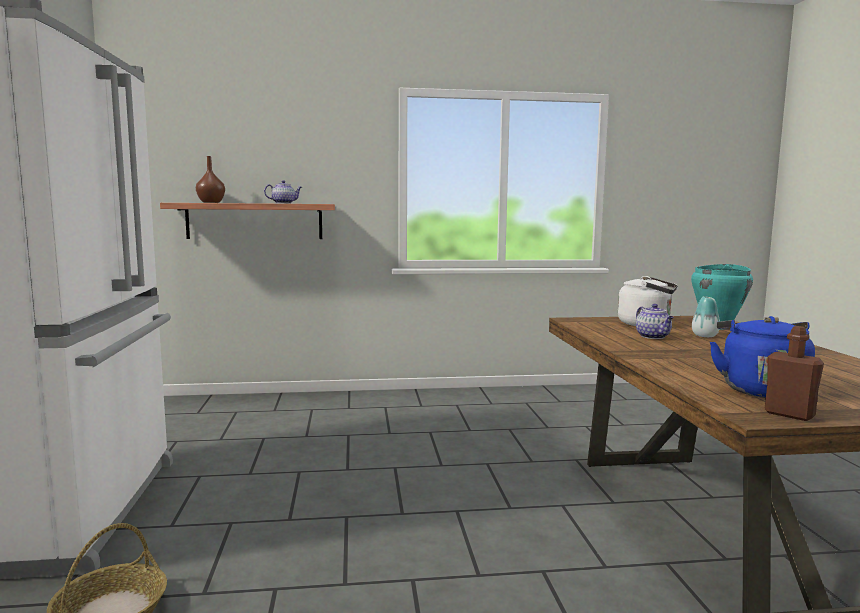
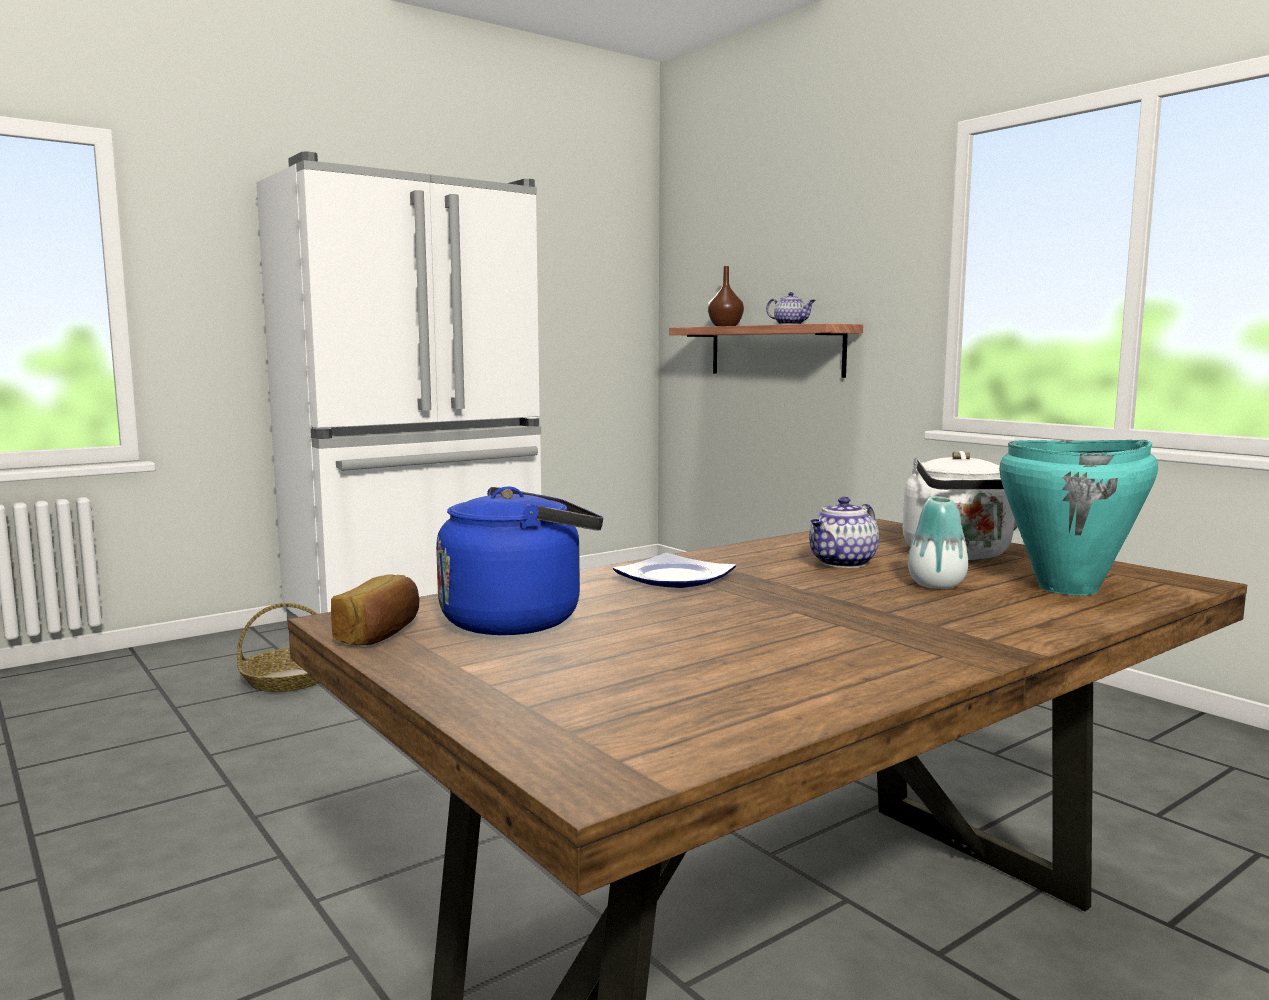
camera: 60 degrees right, 0 degrees up
(672, 358) = (677, 578): none -> plate
(789, 414) = (381, 634): brown bottle -> bread

